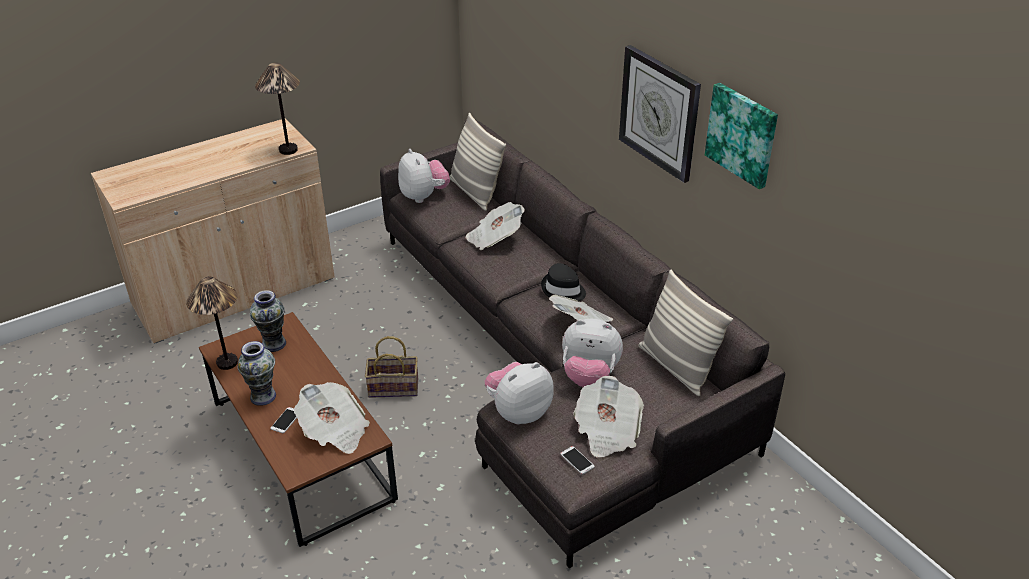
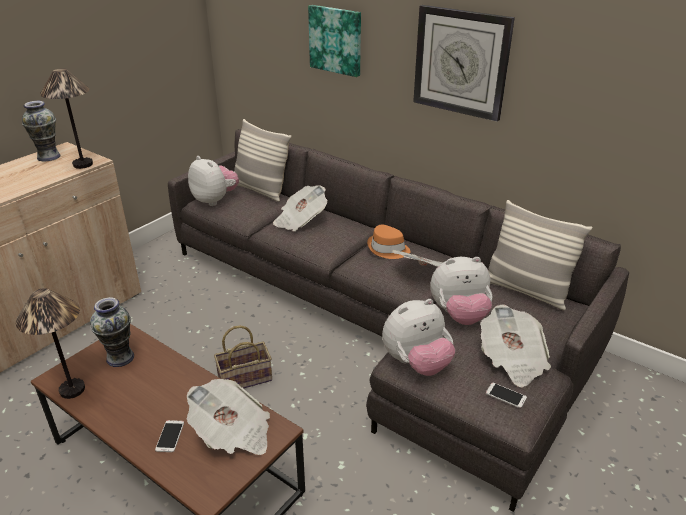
camera: 20 degrees left, 5 degrees down
(262, 396) = (130, 416): vase -> vase (48, 156)
(518, 412) = (416, 363): plush toy -> plush toy turned 150 degrees counterclockwise
(563, 290) = (388, 249): black hat -> orange hat
(742, 134) = (570, 53): picture -> picture (336, 40)

